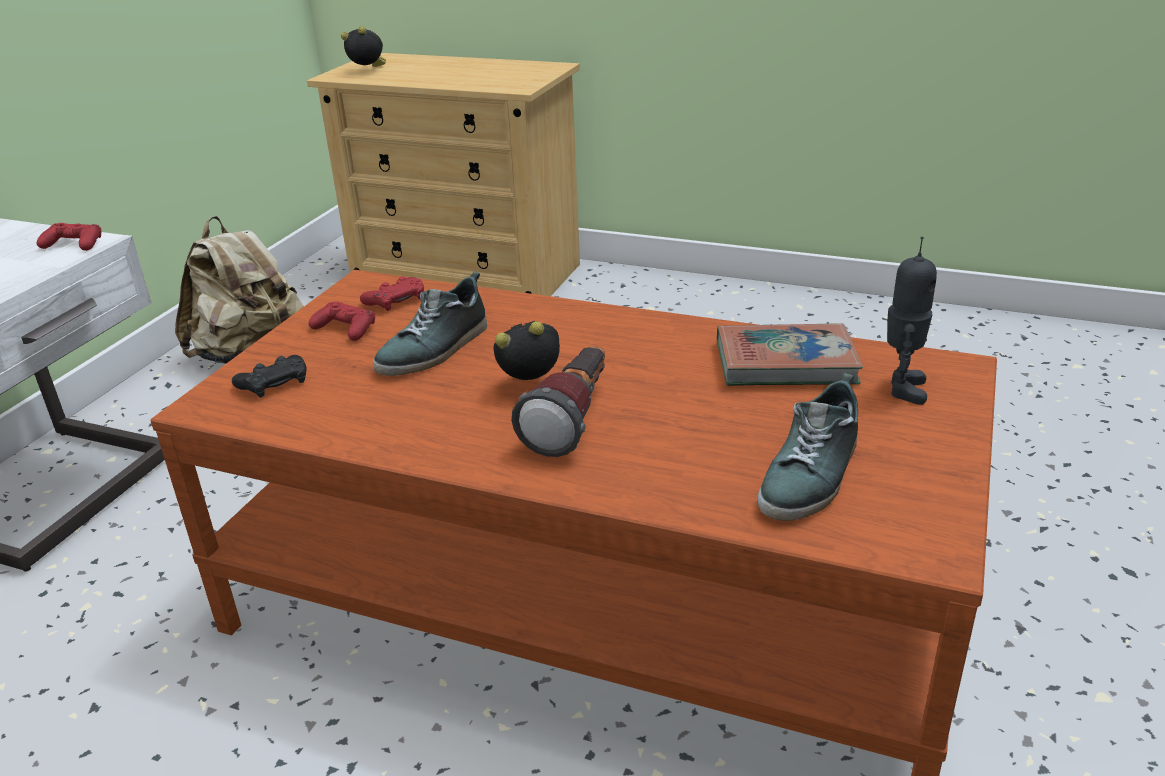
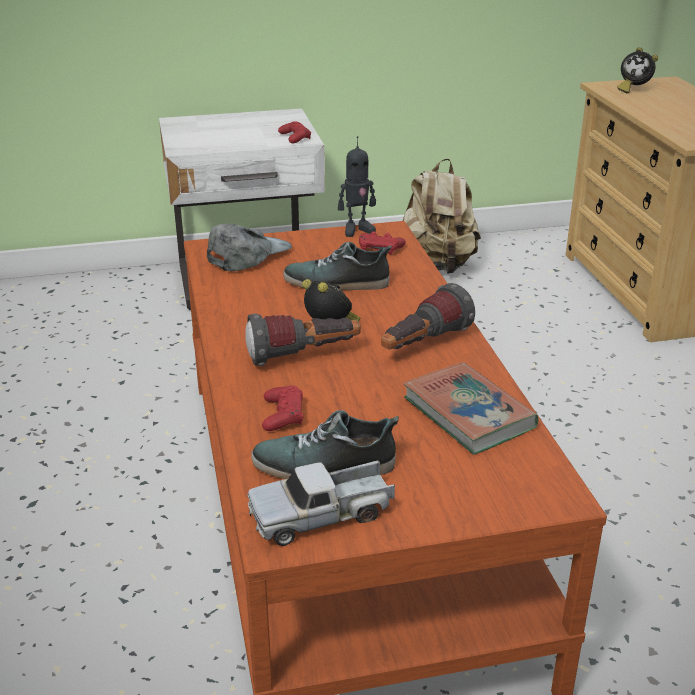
camera: 55 degrees right, 0 degrees up
(274, 383) = (248, 255): black game controller -> grey cap
(345, 328) = (328, 248): red game controller -> red game controller (283, 415)
(368, 71) = (633, 90): alarm clock -> alarm clock turned 150 degrees clockwise
(632, 344) = (422, 345): none -> flashlight
(901, 389) = (489, 476): toy robot -> toy robot (357, 230)
(904, 506) = (322, 514): none -> toy truck

